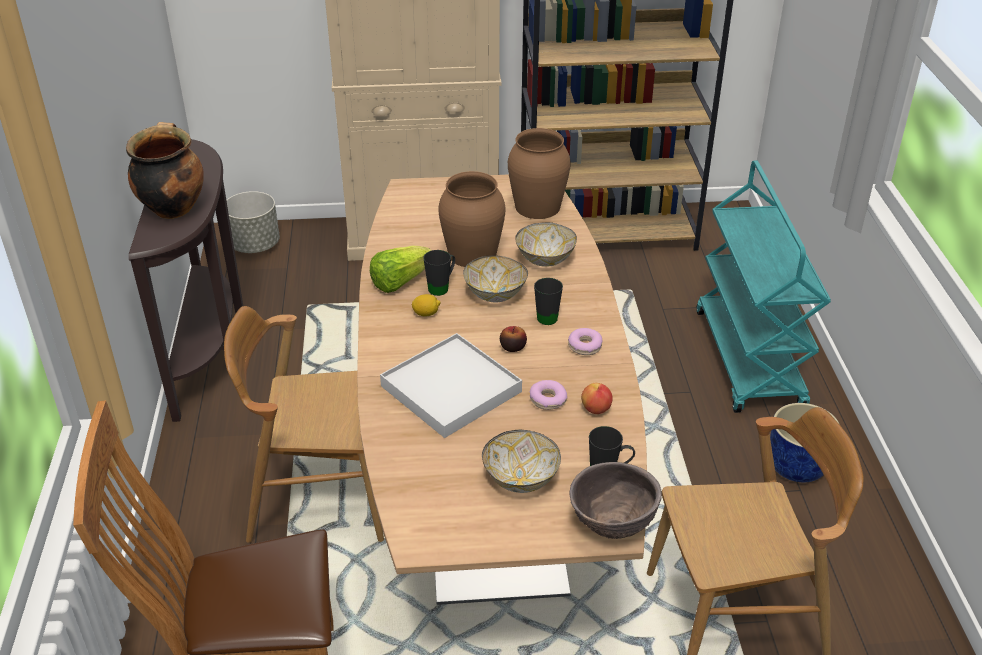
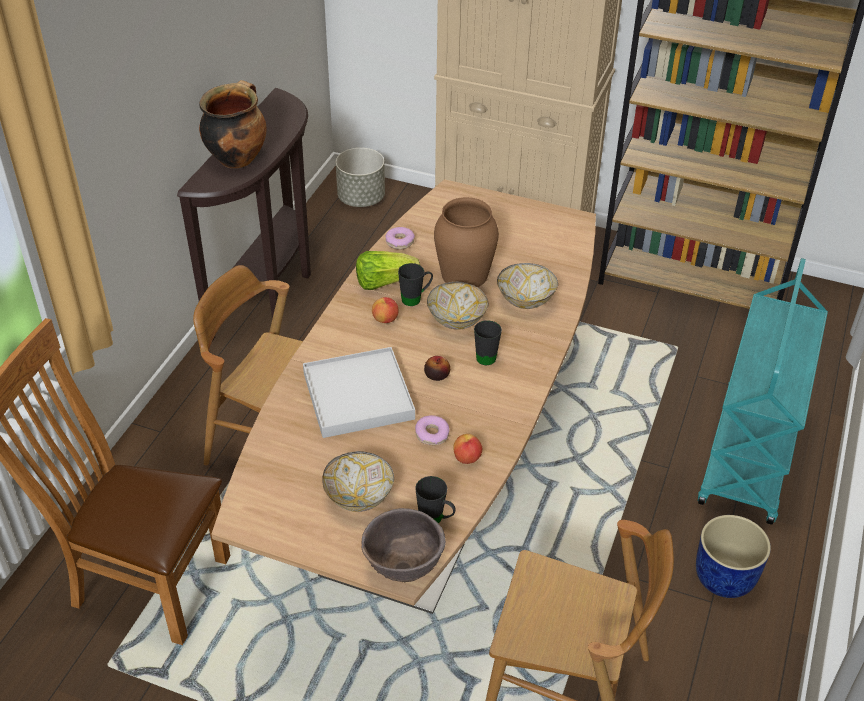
camera: 25 degrees right, 5 degrees up
(426, 313) = (385, 319): lemon -> apple
(538, 206) = (557, 245): brown vase -> none
(585, 346) = (500, 396): donut -> donut (400, 242)

